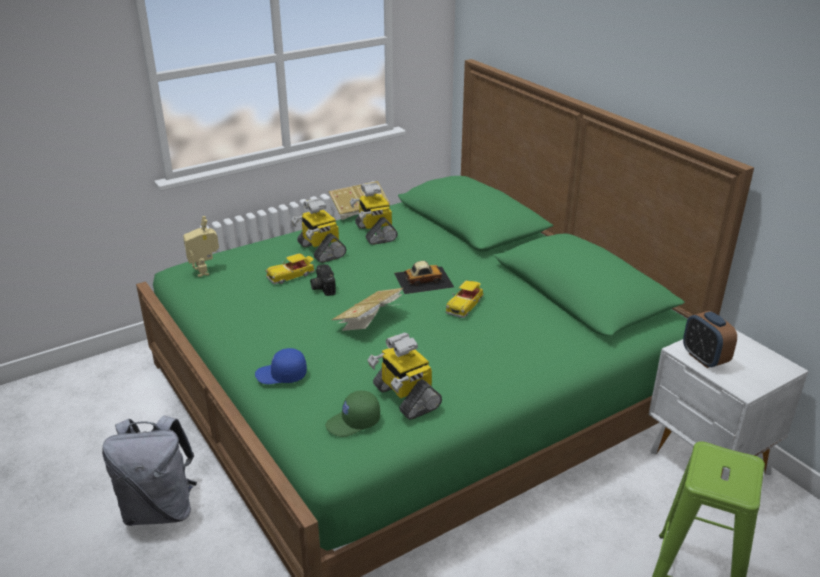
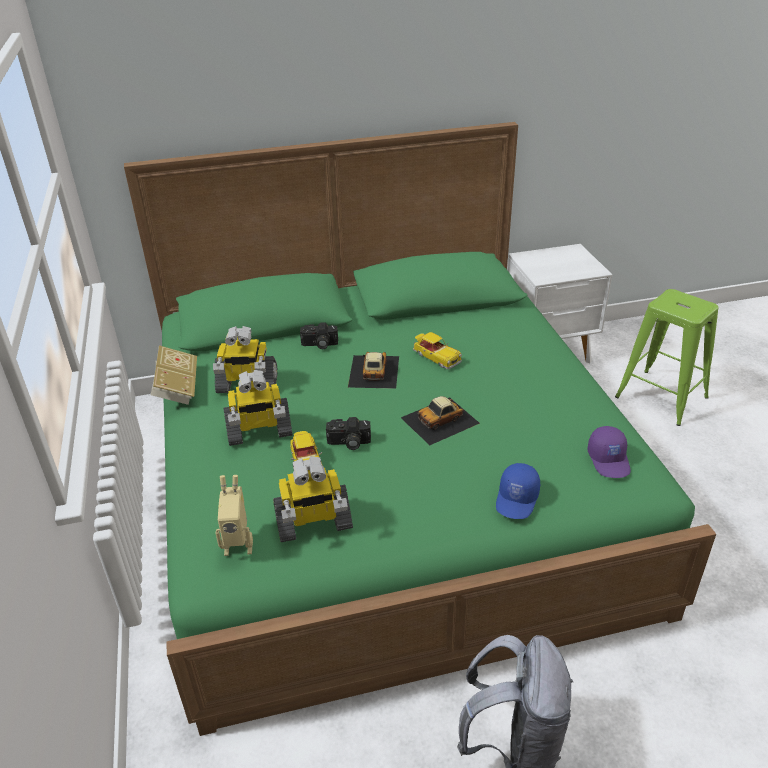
camera: 70 degrees left, 5 degrees up
(353, 422) = (609, 460): green cap -> purple cap
(370, 322) = (440, 420): book -> toy car
(405, 397) = (577, 421): toy robot -> toy robot (313, 523)
(447, 249) = (319, 345): none -> camera
(704, 358) = (555, 273): alarm clock -> none

